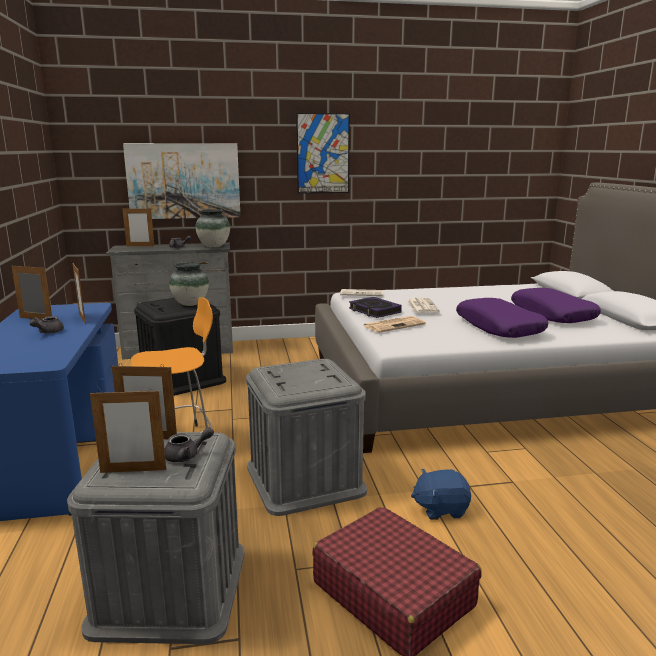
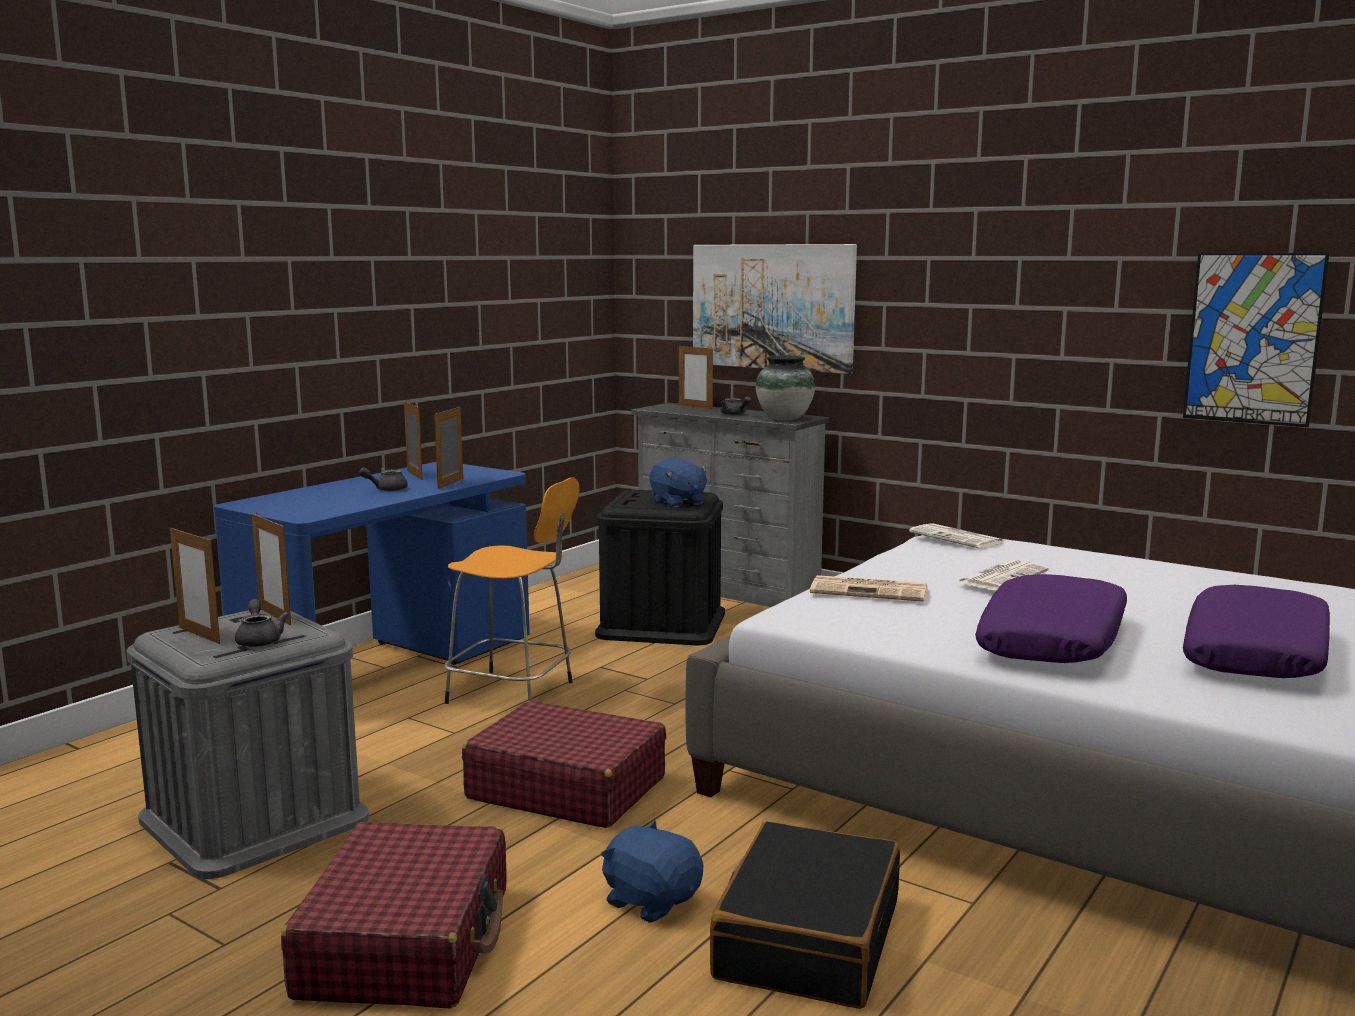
camera: 45 degrees right, 5 degrees down
(187, 455) = (259, 640): grey teapot -> grey teapot turned 135 degrees counterclockwise
(190, 304) = (677, 502): vase -> blue plush toy
(305, 479) = (566, 788): grey storage box -> red suitcase
(323, 154) = (1007, 263): picture -> picture (1253, 338)
(374, 311) = (902, 566): book -> none
(513, 491) = (807, 939): none -> black suitcase

